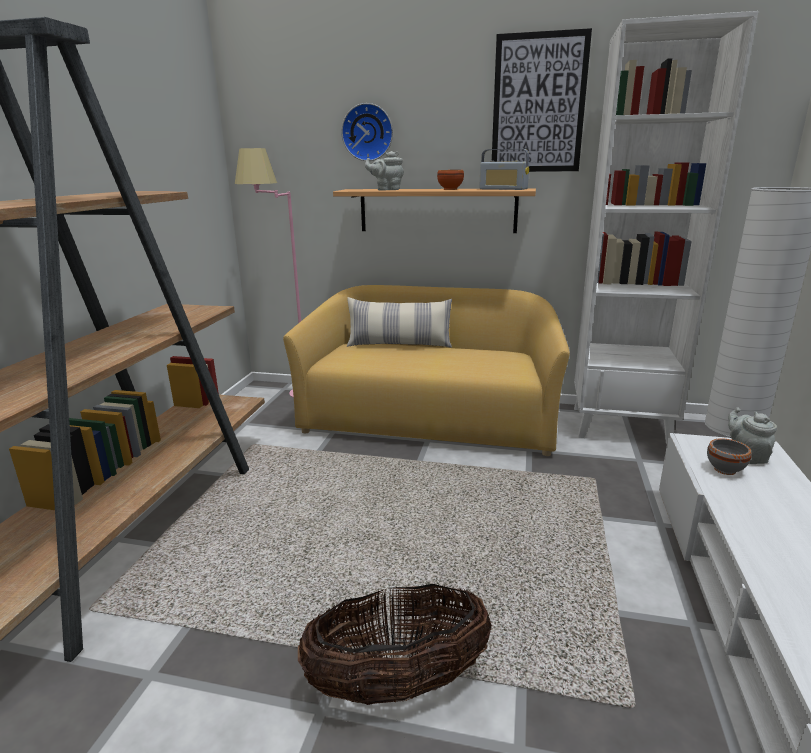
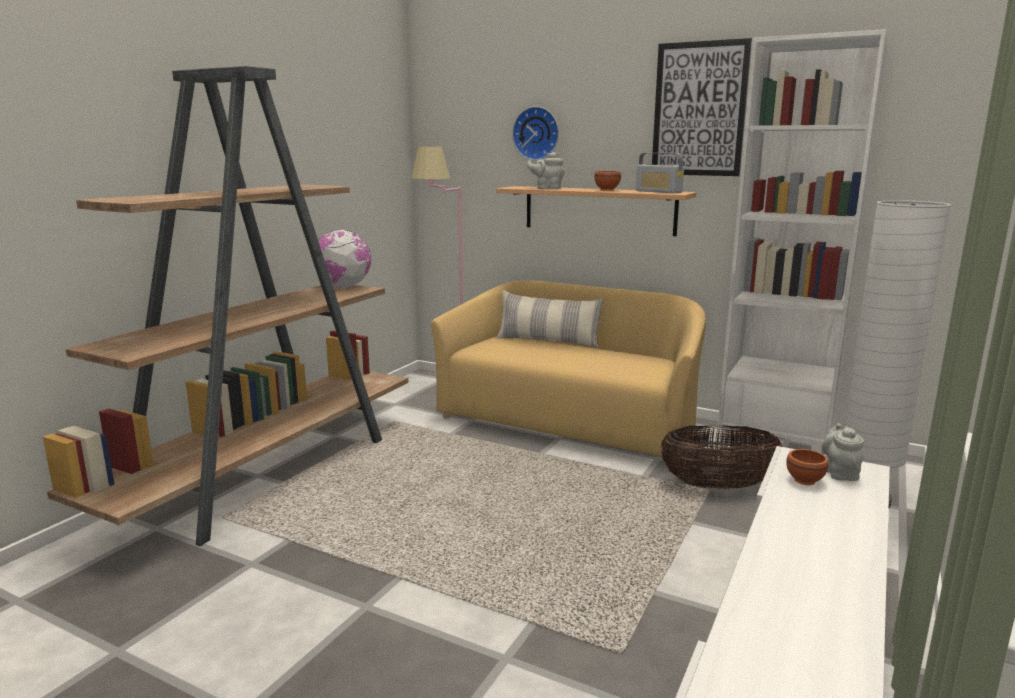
camera: 15 degrees right, 5 degrees down
(185, 308) = (344, 287): none -> globe
(397, 683) = (432, 602): basket -> basket (717, 486)
(725, 470) = (805, 481): grey bowl -> brown bowl

